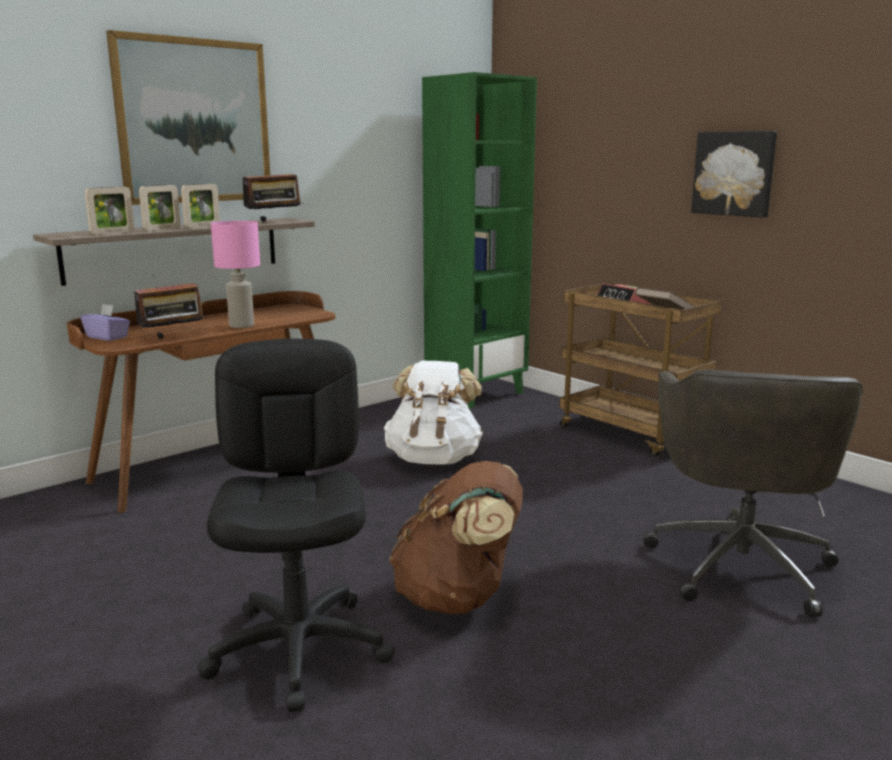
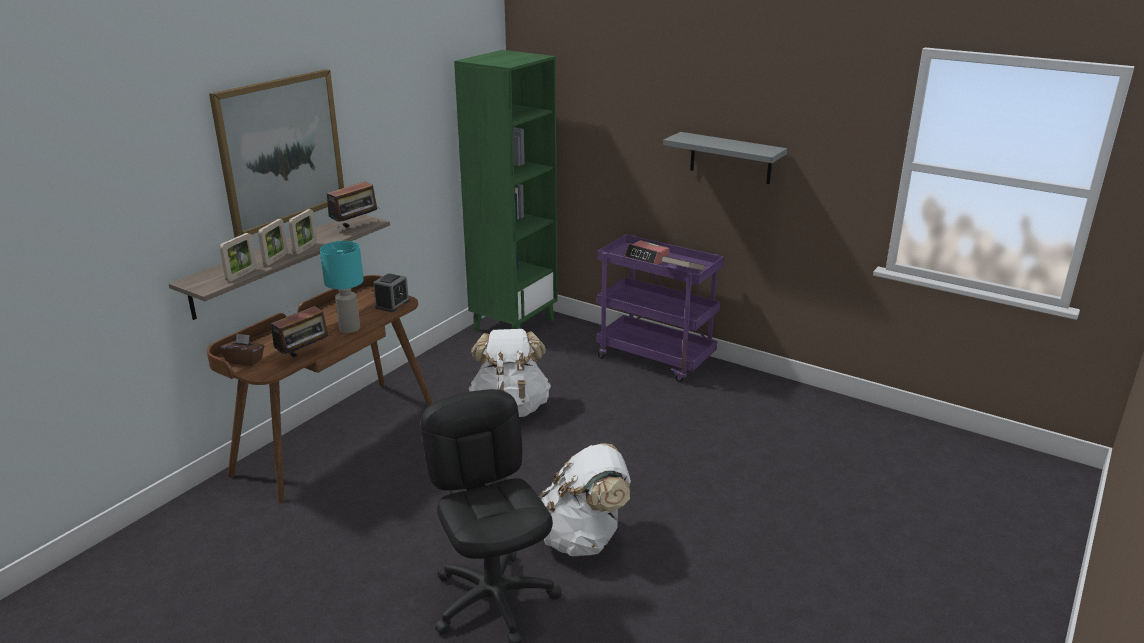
camera: 15 degrees left, 10 degrees up
(107, 337) = (245, 360): purple tissue box -> brown tissue box
(241, 326) = (349, 329): pink table lamp -> turquoise table lamp
(305, 315) = (392, 304): none -> alarm clock
(458, 598) = (583, 538): brown backpack -> white backpack
(632, 435) = (656, 359): brown cart -> purple cart
(734, 173) = (730, 158): picture -> grey shelf
(740, 564) = (760, 477): grey office chair -> none

